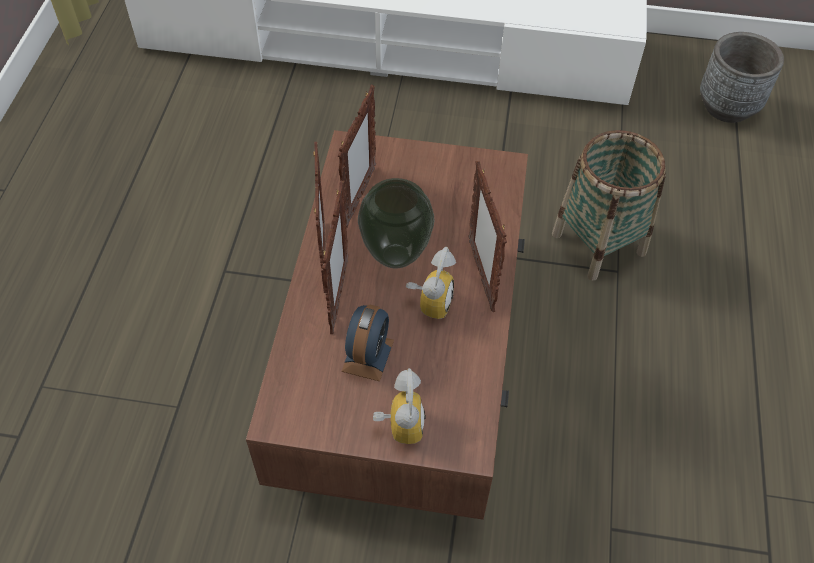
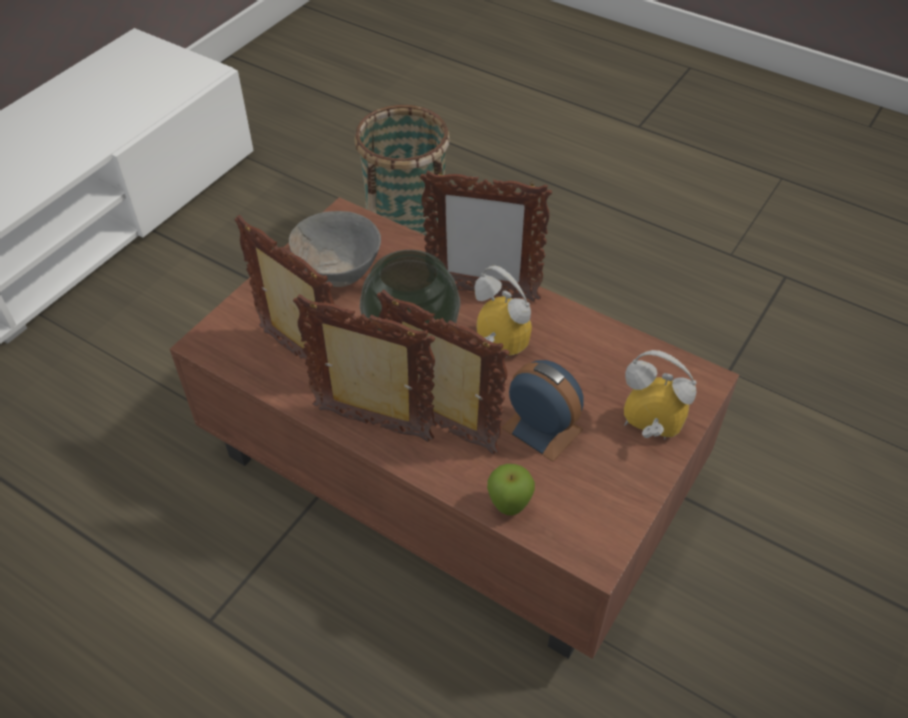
camera: 65 degrees left, 5 degrees down
(290, 357) = (509, 507): none -> apple
(448, 184) = (337, 274): none -> grey bowl
(727, 107) = (308, 92): grey planter -> none

